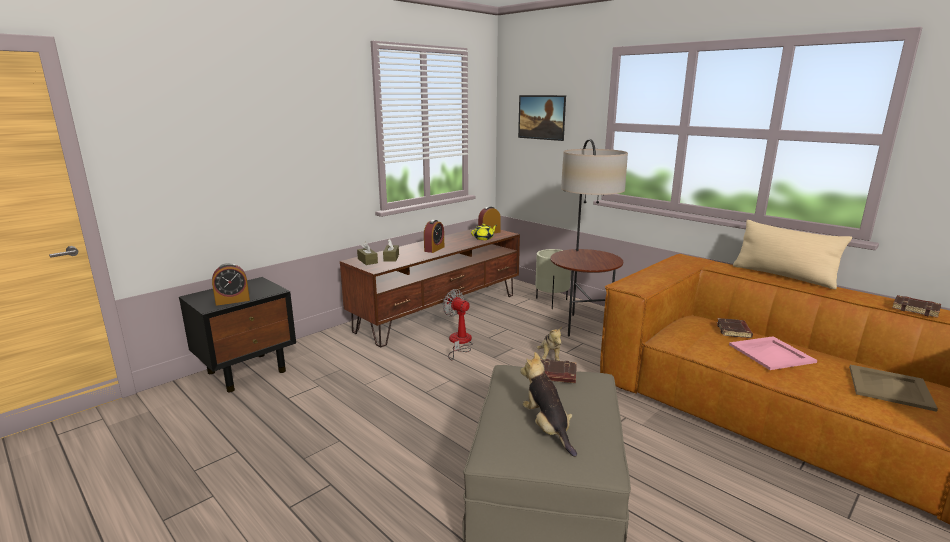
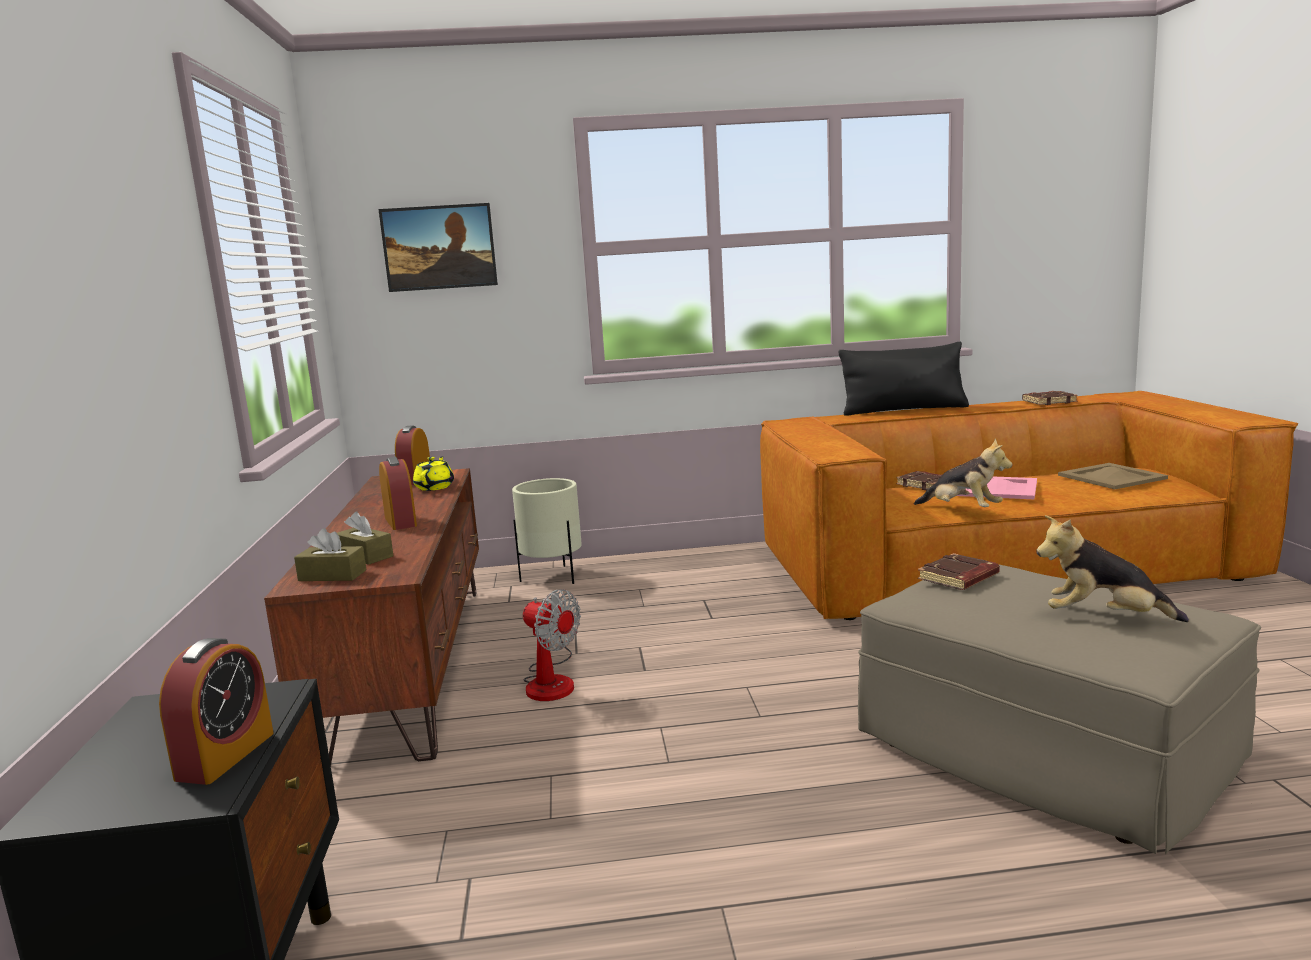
camera: 50 degrees left, 5 degrees down
(459, 342) = (551, 681): fan -> fan turned 135 degrees counterclockwise
(550, 357) = (708, 632): plush toy -> plush toy (962, 510)
(581, 326) = (656, 584): floor lamp -> none
(783, 276) = (903, 410): beige pillow -> black pillow

